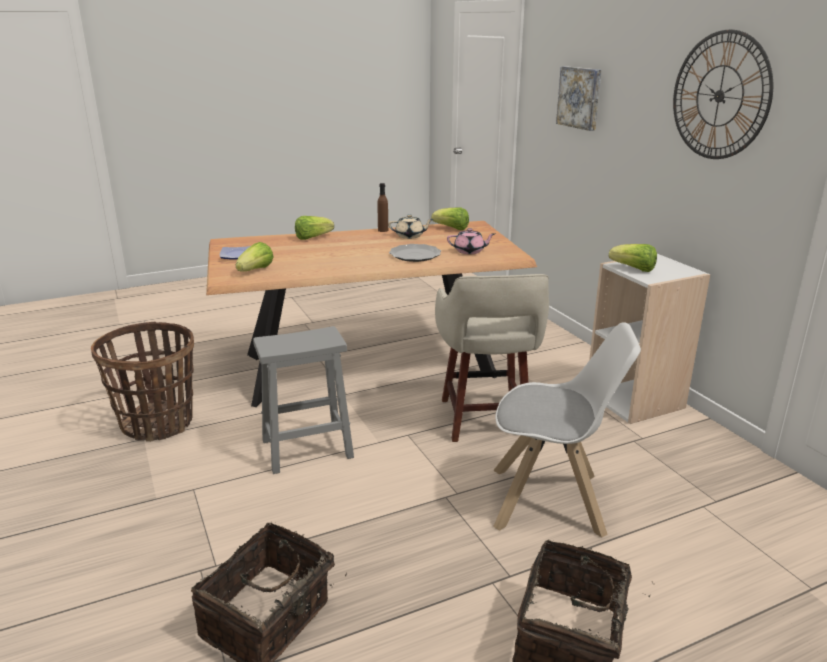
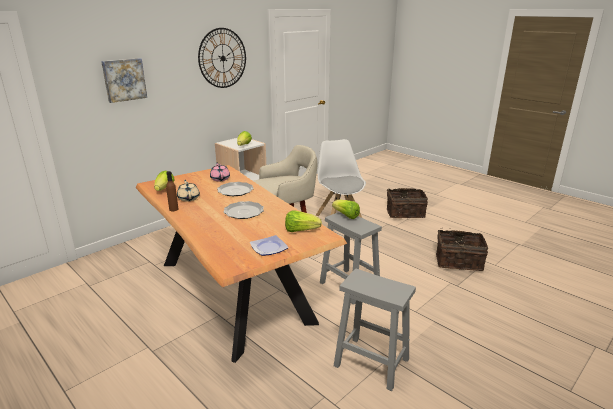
camera: 110 degrees left, 0 degrees up
(157, 423) = (370, 362): basket -> grey stool
(312, 238) = (204, 230): lettuce -> lettuce (346, 216)
(340, 253) = (244, 212): none -> plate

